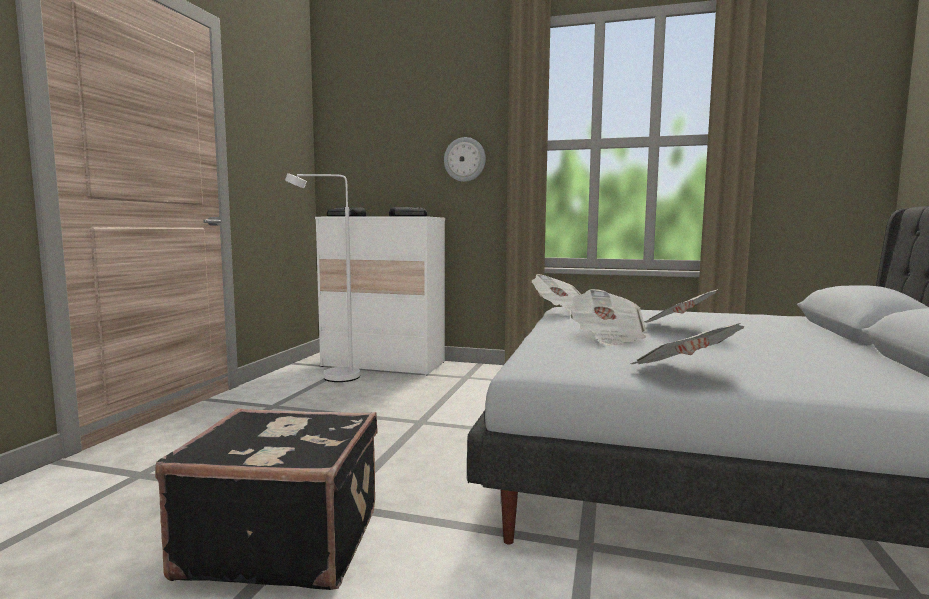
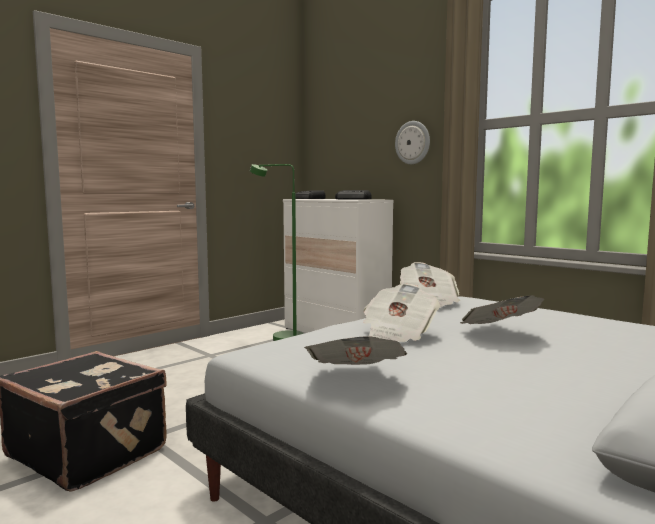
camera: 30 degrees right, 0 degrees up
(331, 377) = (281, 338): white floor lamp -> green floor lamp

